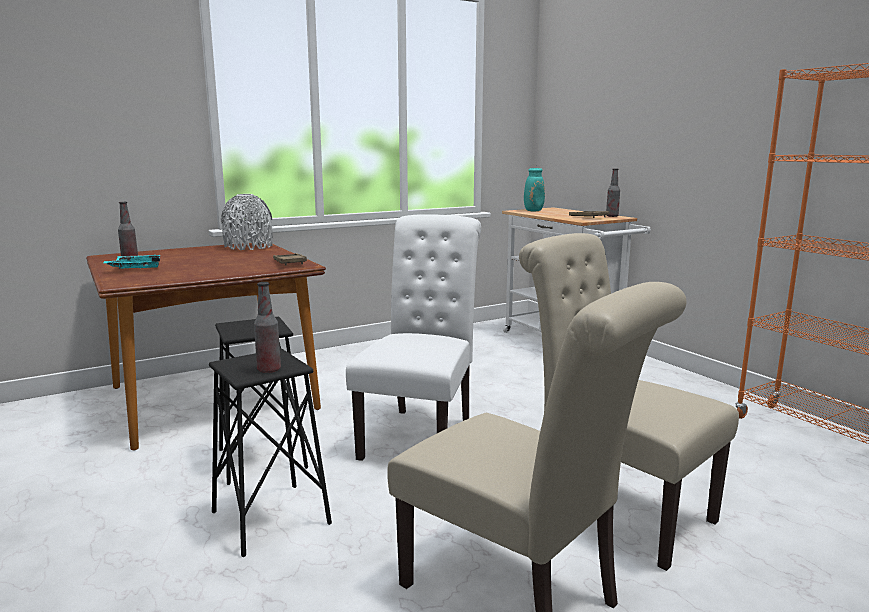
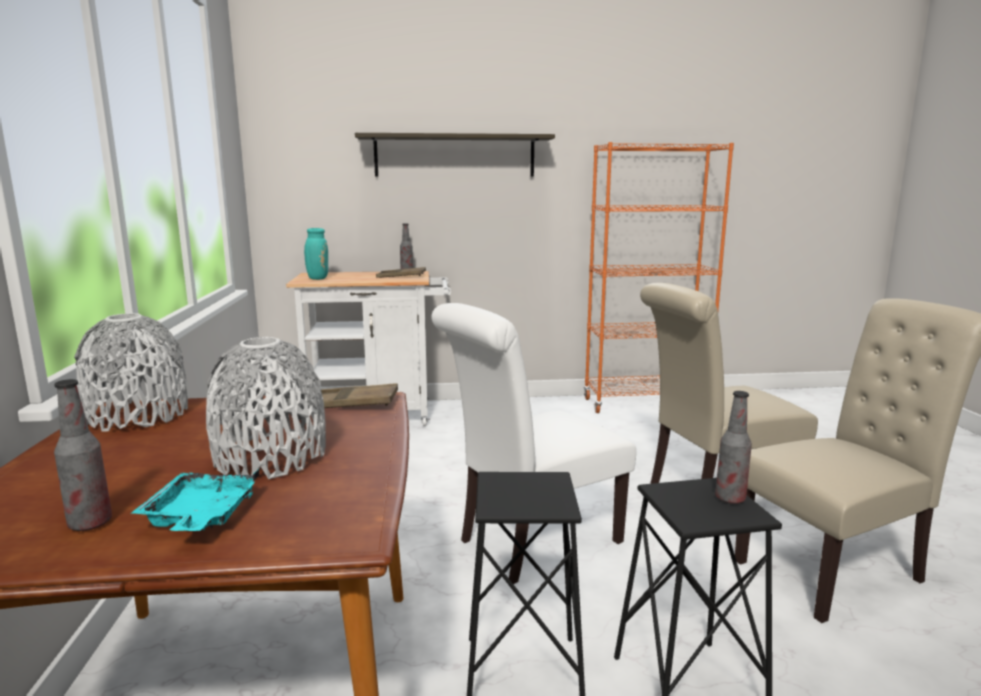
camera: 65 degrees left, 0 degrees up
(203, 265) = (270, 457): none -> grey vase
(421, 434) = (531, 543): white chair -> white chair turned 75 degrees counterclockwise
(674, 99) = (455, 156): none -> shelf

